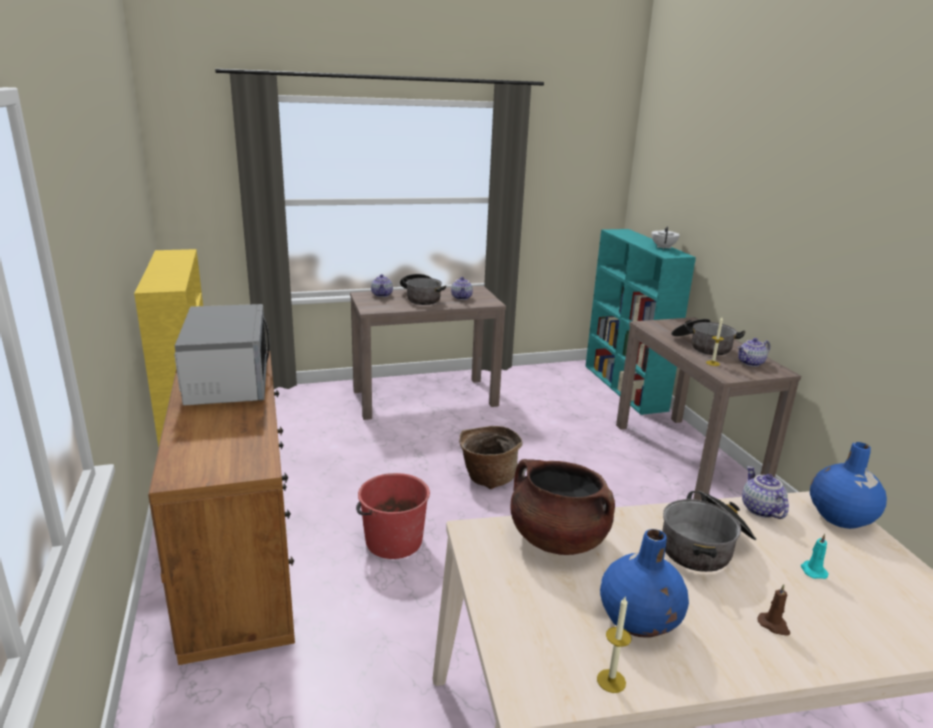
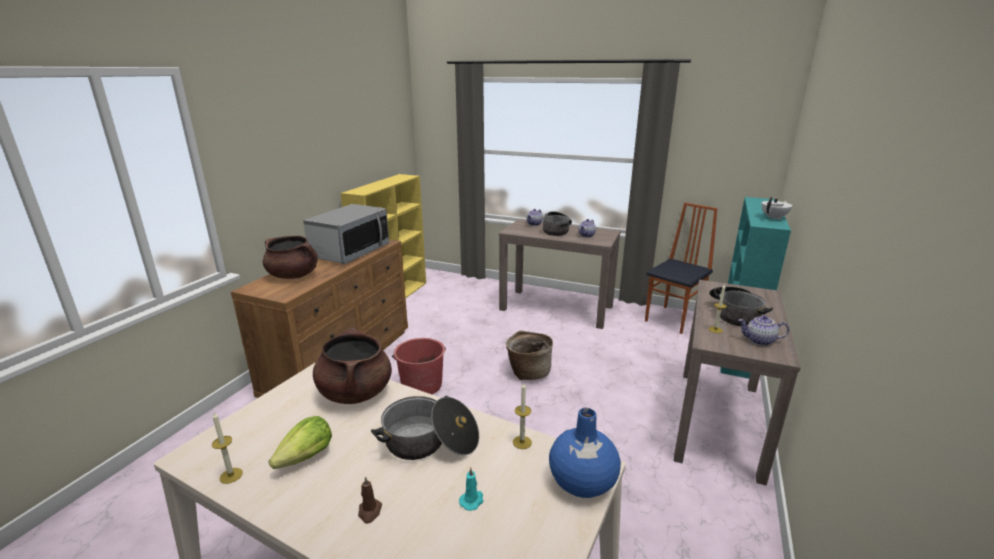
camera: 40 degrees right, 0 degrees up
(209, 438) = (293, 275): none -> brown cooking pot
(548, 376) = (673, 320): none -> chair
(639, 619) = (306, 457): blue vase -> lettuce
(759, 509) = (522, 442): teapot -> candle

